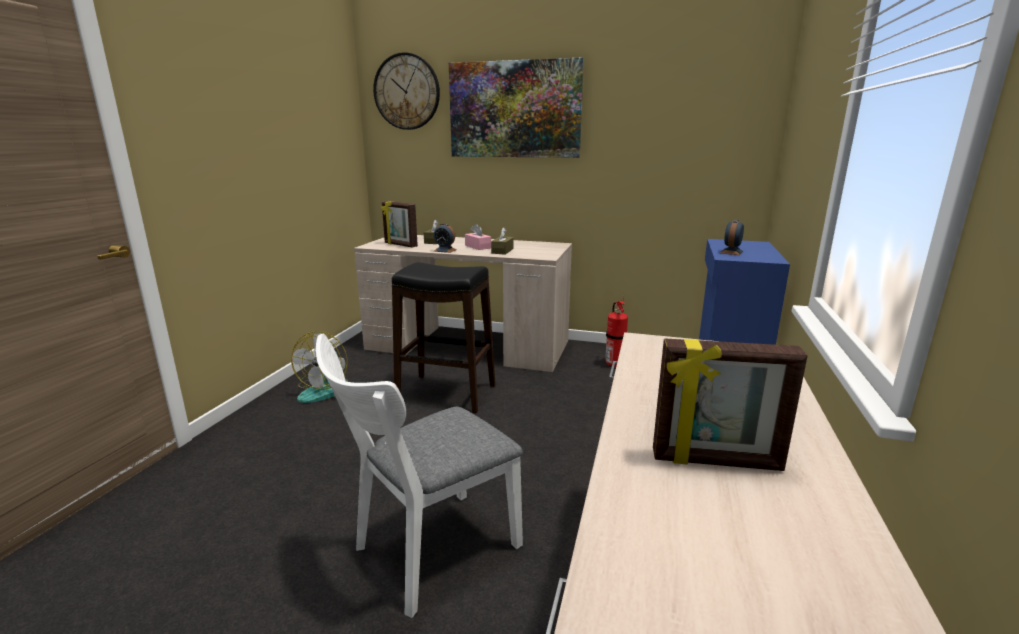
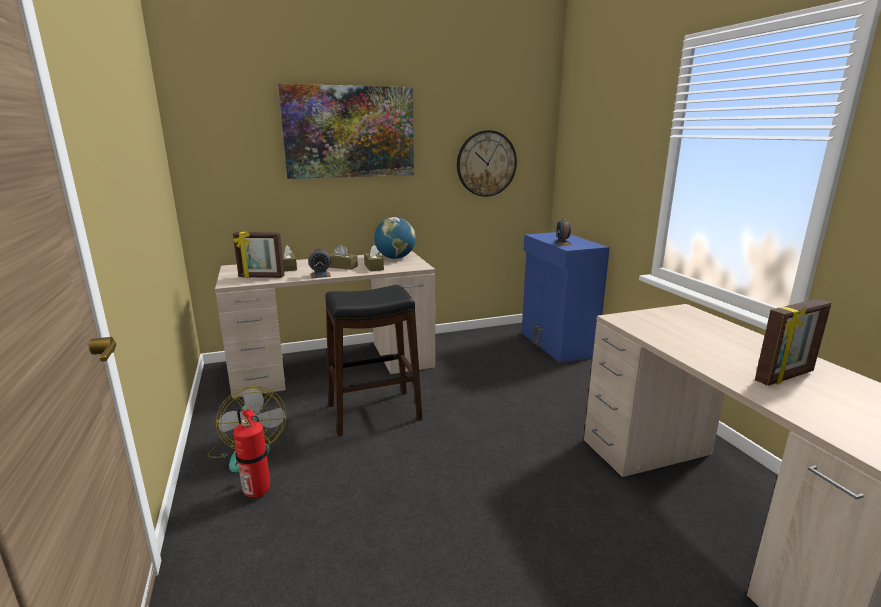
camera: 35 degrees left, 0 degrees up
(407, 92) = (226, 111): wall clock -> wall clock (486, 163)
(427, 553) = (531, 537): white chair -> none
(478, 247) = (342, 266): pink tissue box -> brown tissue box
(540, 246) = (395, 258): none -> globe
(613, 364) = (470, 348): fire extinguisher -> fire extinguisher (255, 490)

